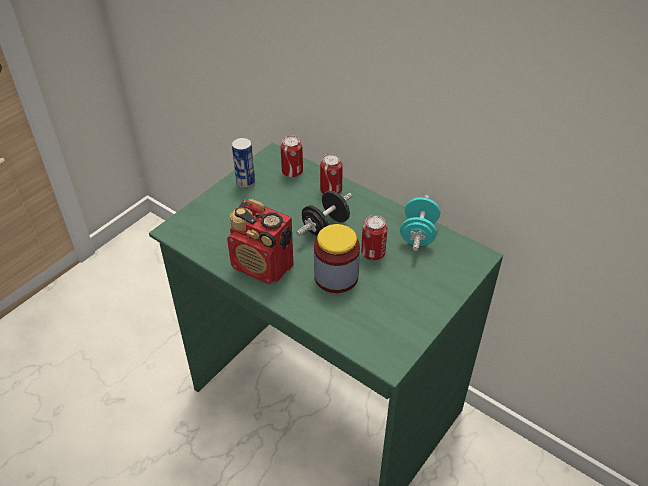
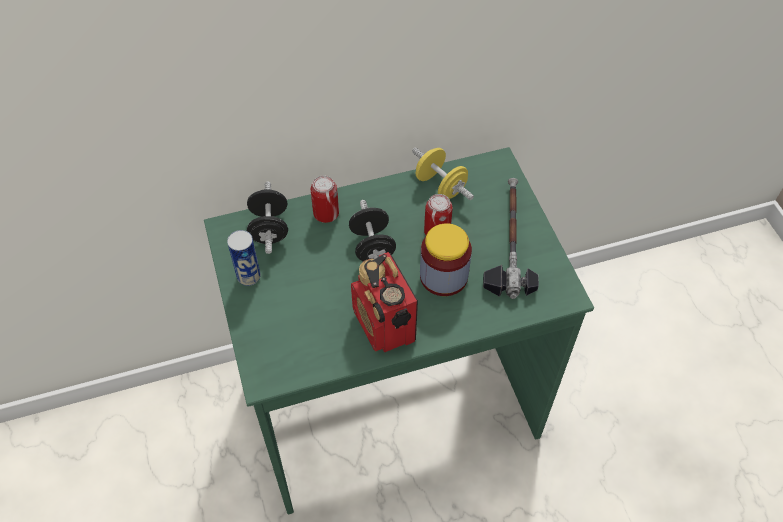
camera: 55 degrees left, 10 degrees up
(263, 266) = (384, 326): radio -> radio turned 90 degrees clockwise
(292, 172) = (269, 228): can -> black dumbbell
(408, 299) = (509, 240): none -> hammer
(418, 234) = (440, 186): turquoise dumbbell -> yellow dumbbell

